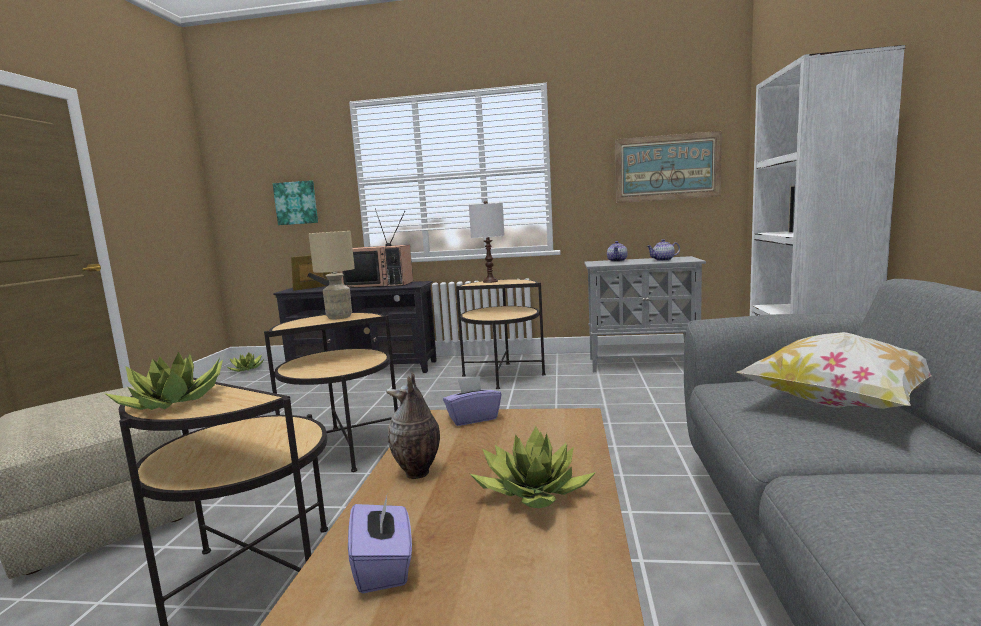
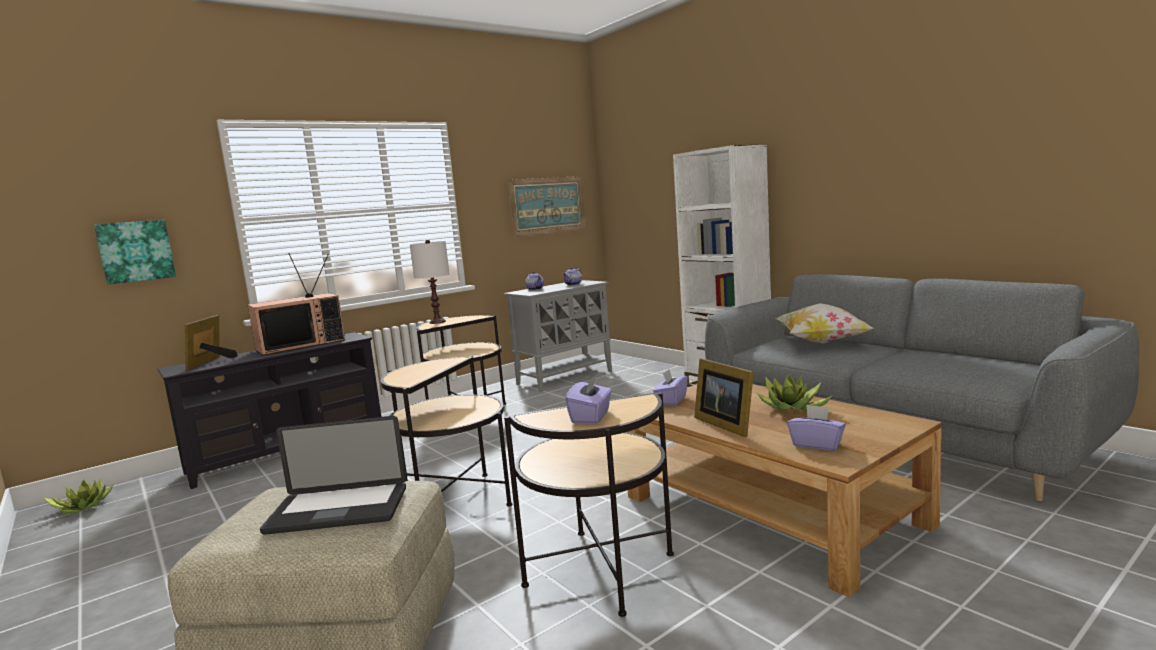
camera: 45 degrees left, 0 degrees up
(80, 415) = (338, 510): none -> laptop
(174, 401) = (591, 417): potted plant -> purple tissue box
(340, 317) = (429, 366): beige table lamp -> none
(417, 473) = (725, 424): vase -> picture frame

